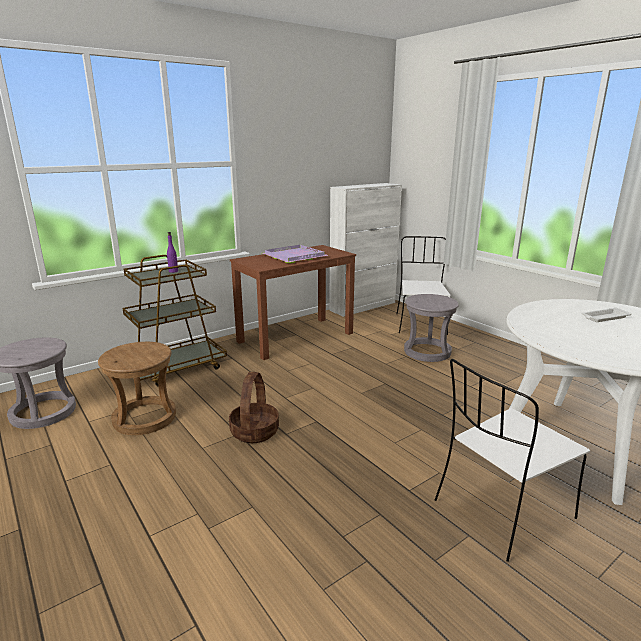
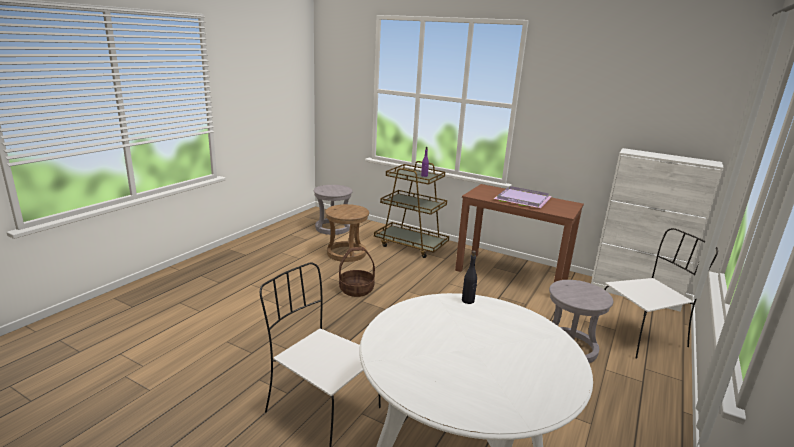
camera: 65 degrees right, 0 degrees up
(524, 315) = (468, 301): none -> black bottle
(604, 318) = (510, 348): white tray -> none

